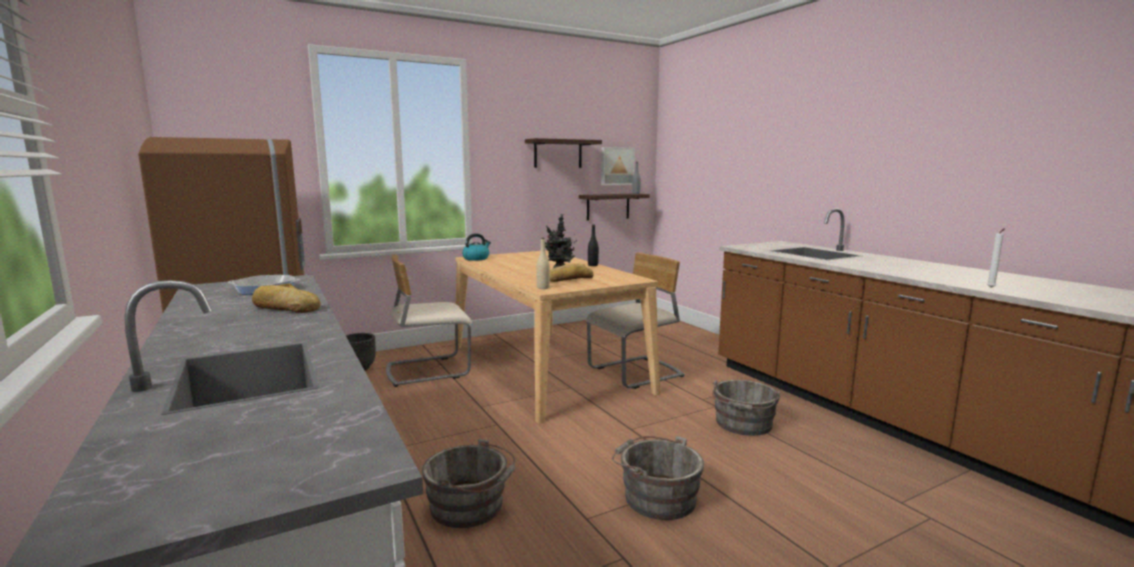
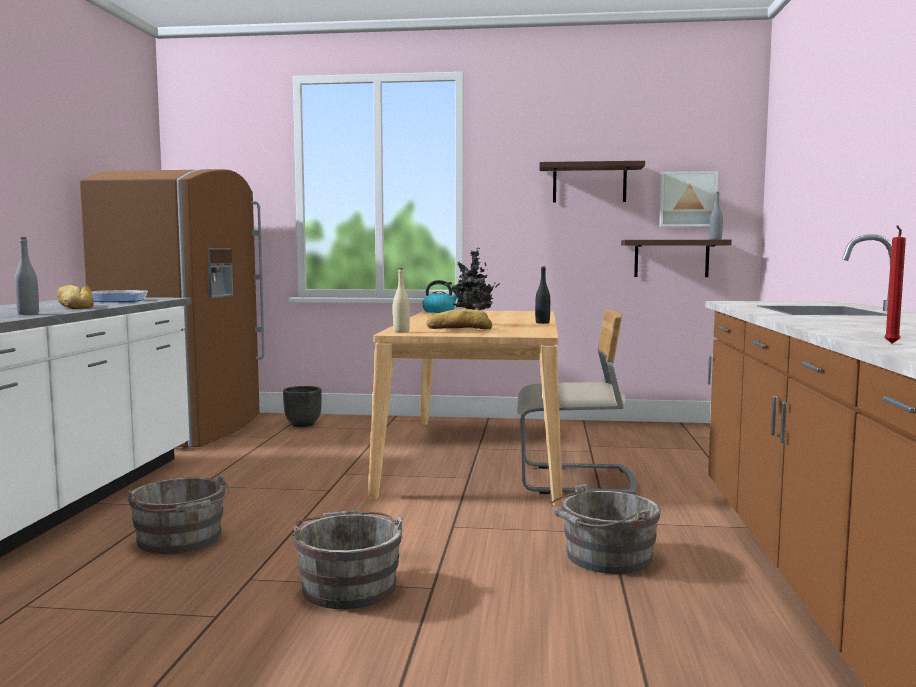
camera: 35 degrees right, 5 degrees down
(301, 329) = (28, 314): none -> grey bottle
(428, 370) = (357, 436): beige chair -> none
(991, 288) = (891, 344): white candle -> red candle

